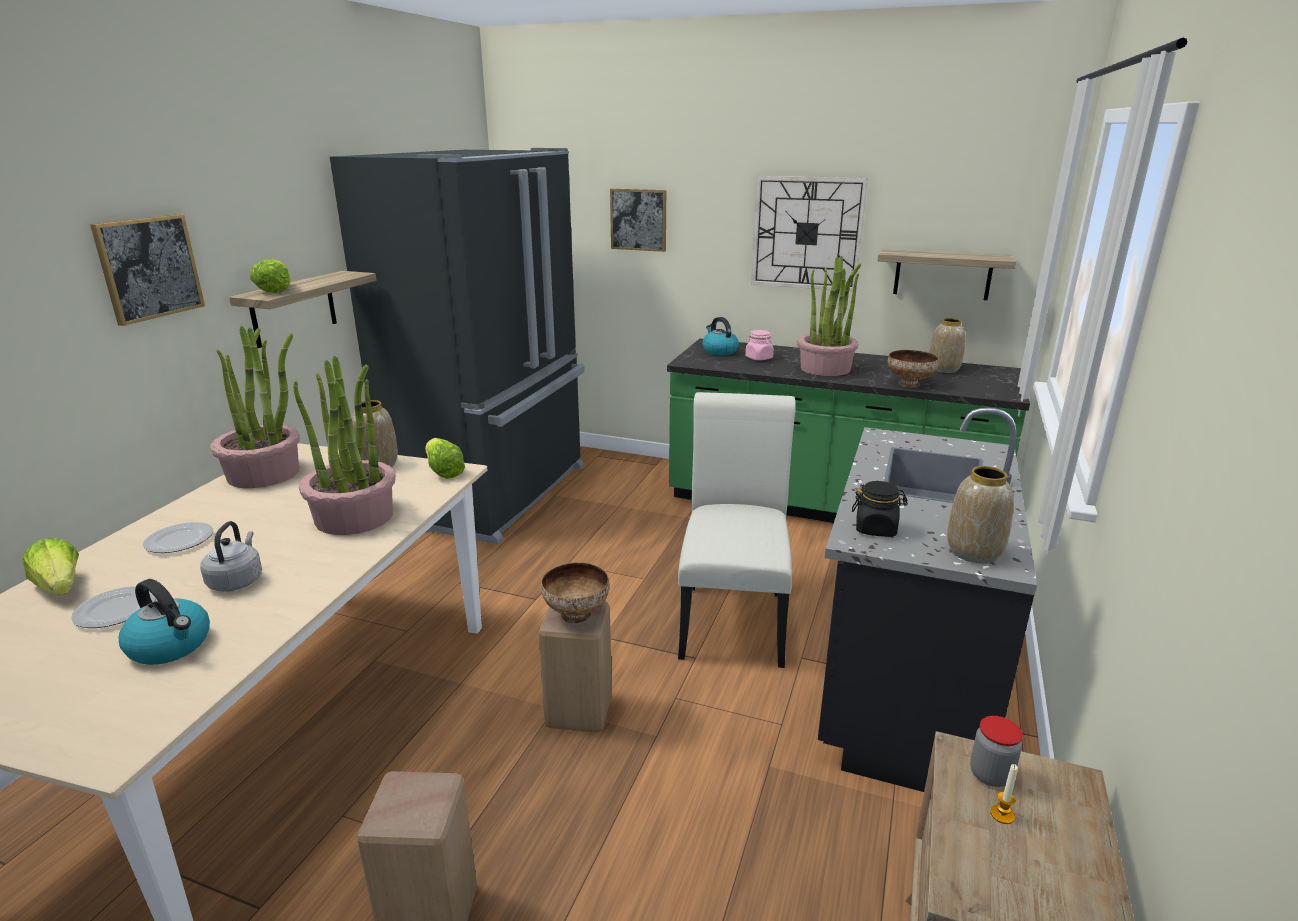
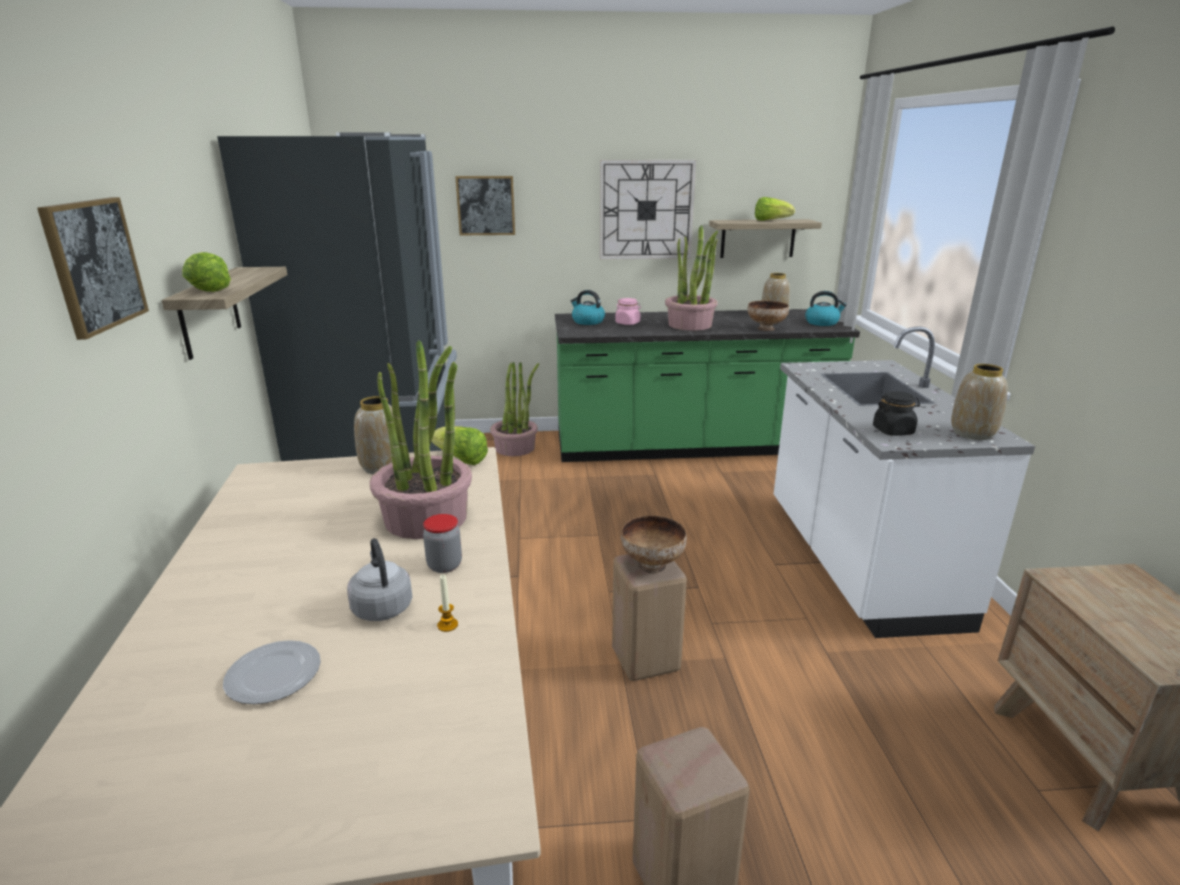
camera: 25 degrees left, 0 degrees up
(61, 587) = (157, 673): lettuce -> lettuce (770, 221)
(171, 646) = (398, 689): kettle -> kettle (822, 323)
(180, 540) = (250, 586): plate -> none
(264, 473) = (259, 499): potted plant -> potted plant (515, 448)
(733, 618) = (698, 548): white chair -> none
(901, 684) = (857, 563): black counter -> white counter
(990, 775) = (1086, 586): jar -> jar (444, 565)
(1002, 815) = (1122, 609): candle -> candle (447, 625)

